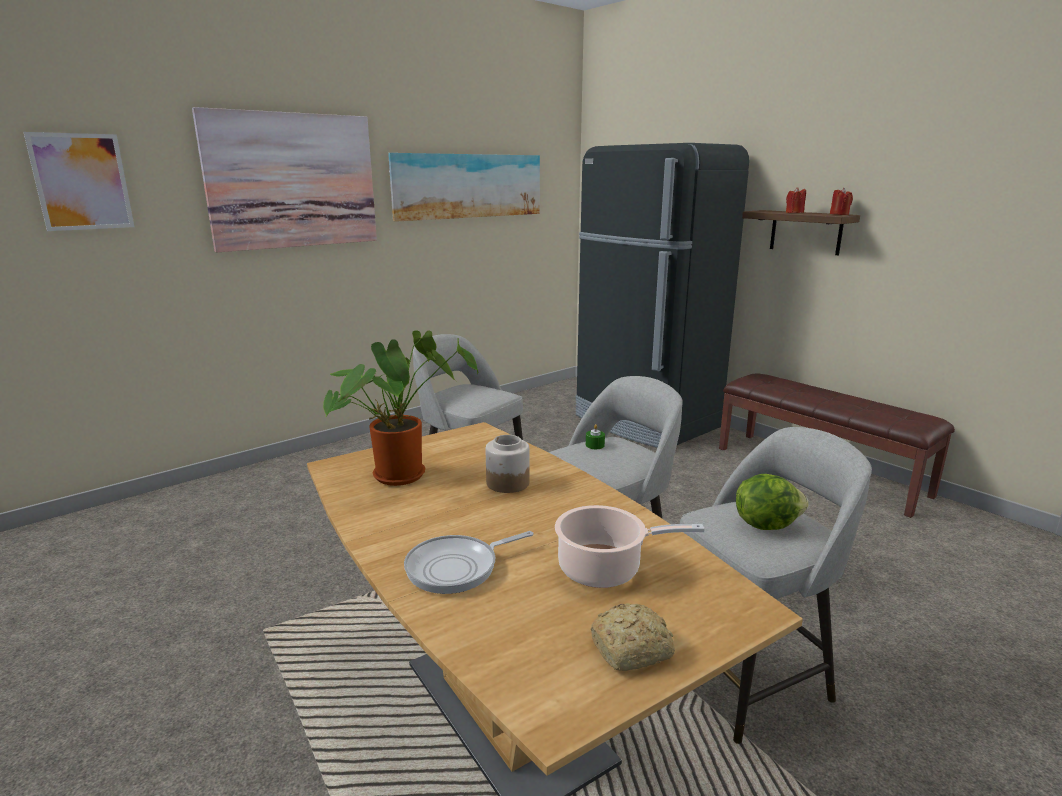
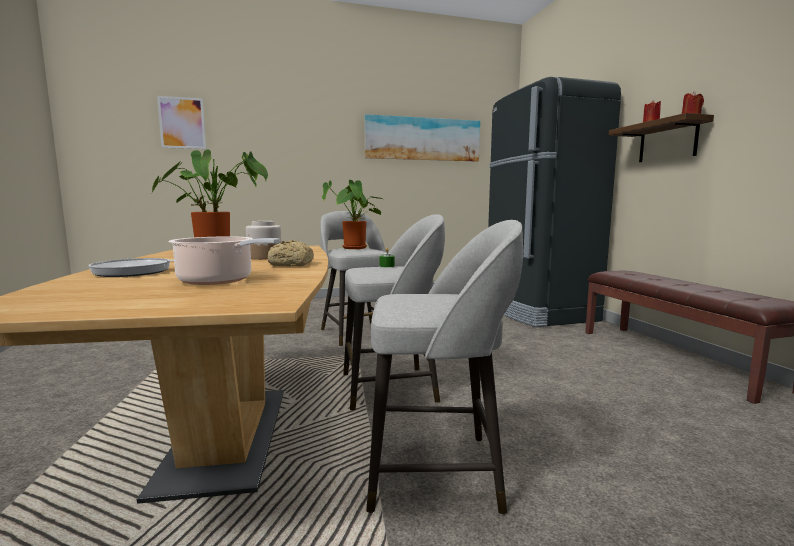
camera: 25 degrees right, 10 degrees down
(293, 181) = (300, 129): picture -> none
(467, 392) = (355, 248): none -> potted plant
(633, 649) = (125, 303): bread -> bread (292, 264)
(765, 524) = (434, 300): lettuce -> none

